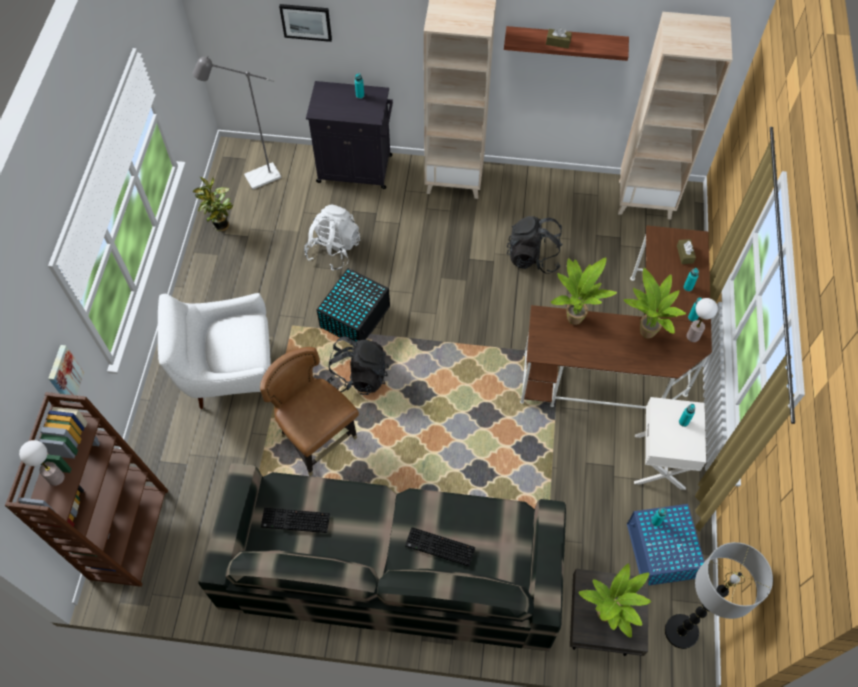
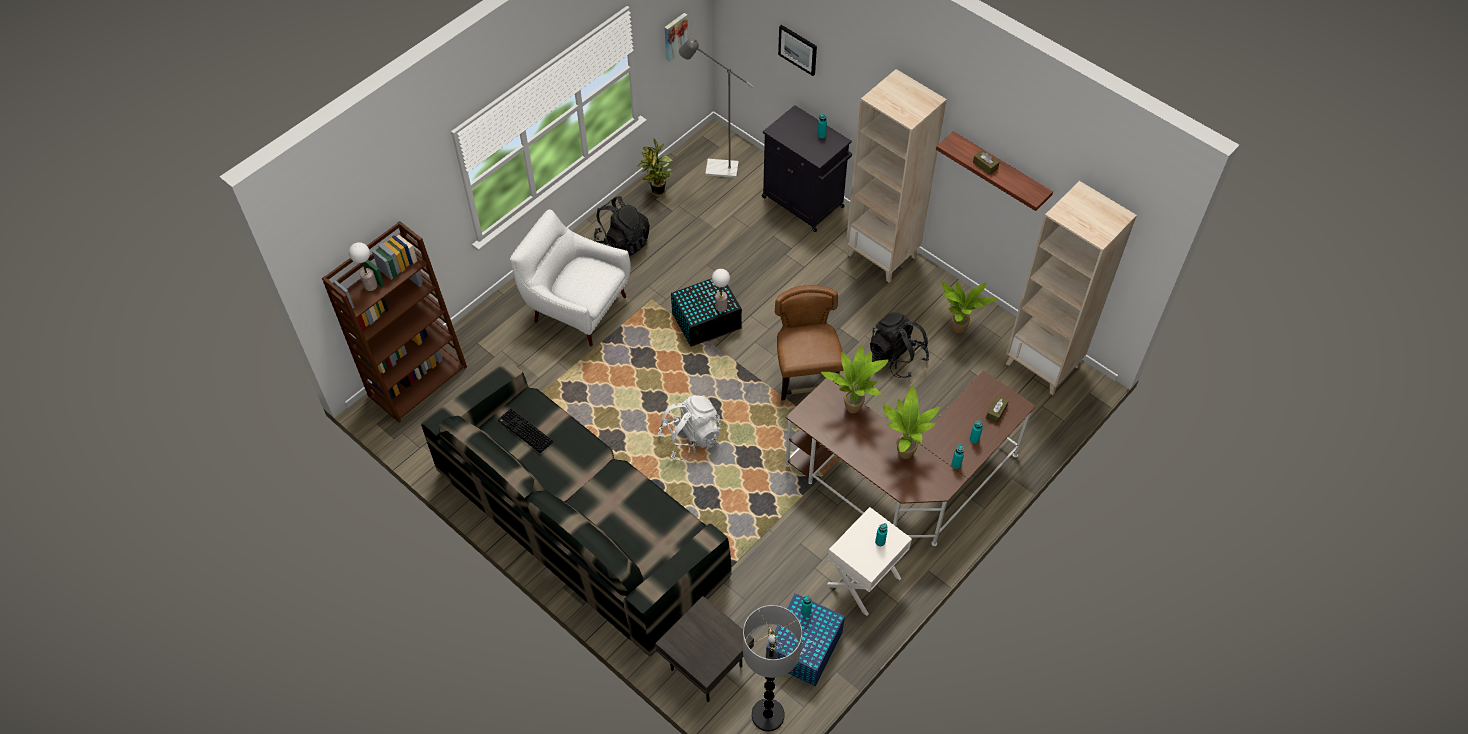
camera: 35 degrees right, 5 degrees down
(64, 375) = (425, 220): picture -> picture (675, 36)
(317, 439) = (602, 396): brown chair -> brown chair (805, 382)
(333, 249) = (732, 258): white backpack -> white backpack (690, 438)
(359, 376) = (672, 368): black backpack -> black backpack (623, 241)
(439, 548) = (612, 515): keyboard -> none
(607, 616) = (697, 644): potted plant -> potted plant (958, 331)
(693, 336) = (942, 479): table lamp -> table lamp (721, 307)

